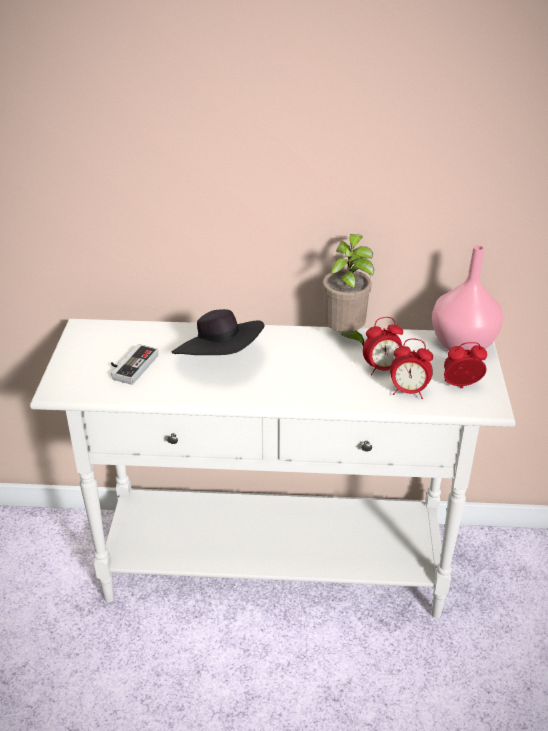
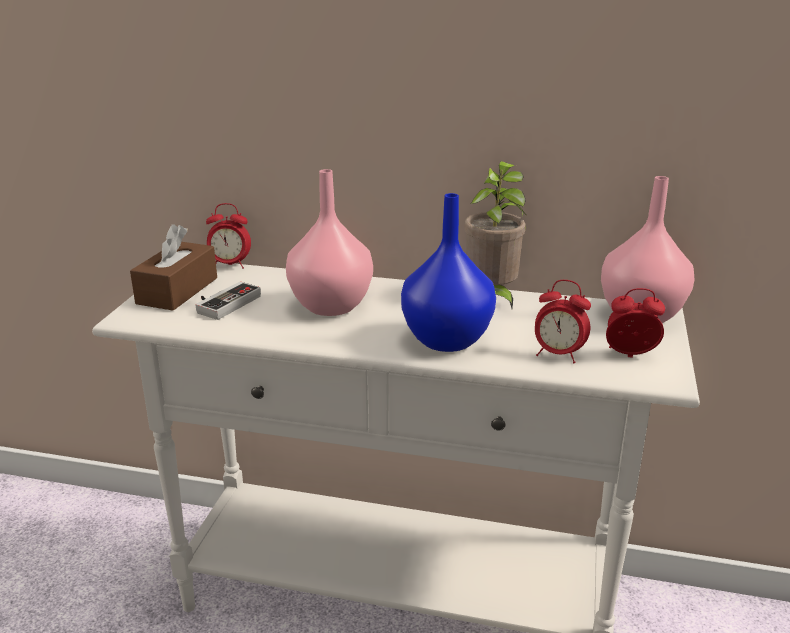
camera: 10 degrees right, 10 degrees down
(85, 356) = (177, 291): none -> brown tissue box
(220, 359) = (332, 305): black hat -> pink vase
(322, 385) = (447, 339): none -> blue vase
(382, 369) = (529, 330): alarm clock -> alarm clock (230, 265)

